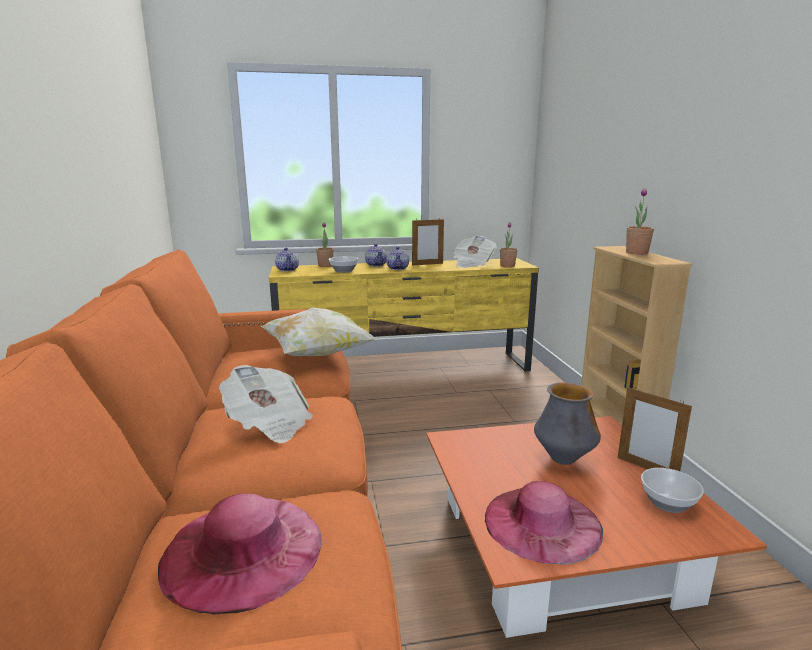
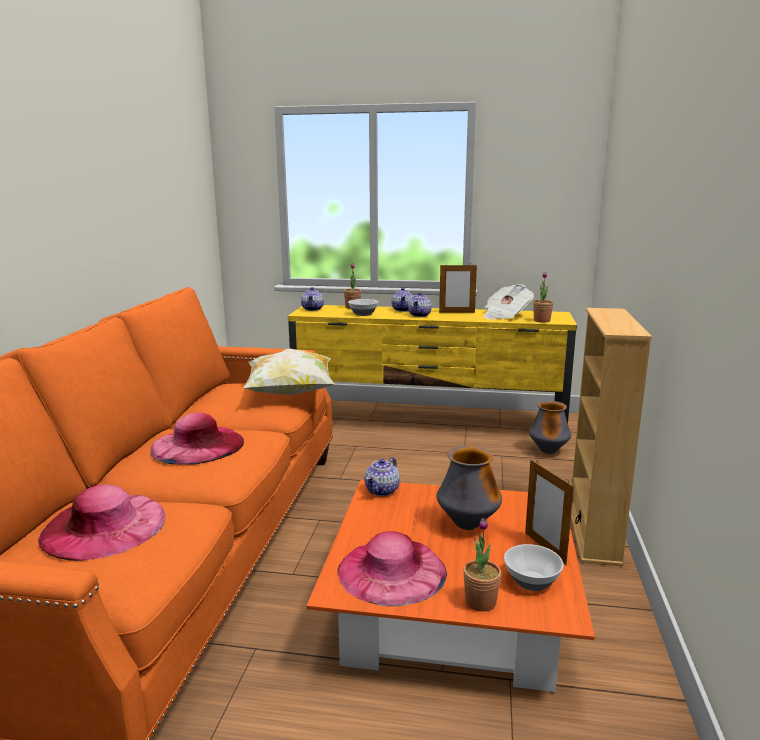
camera: 20 degrees right, 0 degrees up
(268, 423) = (197, 445): newspaper -> pink hat
(457, 440) = (382, 490): none -> teapot
(523, 380) = (548, 451): none -> vase
(637, 253) = (615, 318): potted plant -> potted plant (480, 602)

